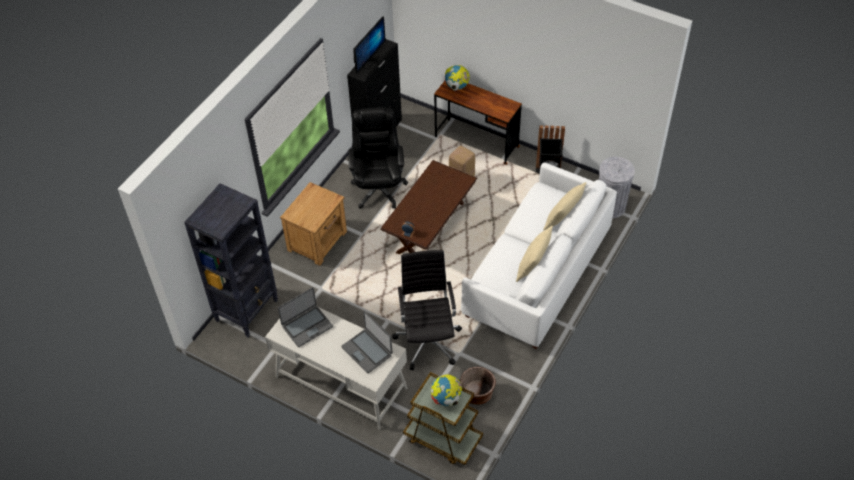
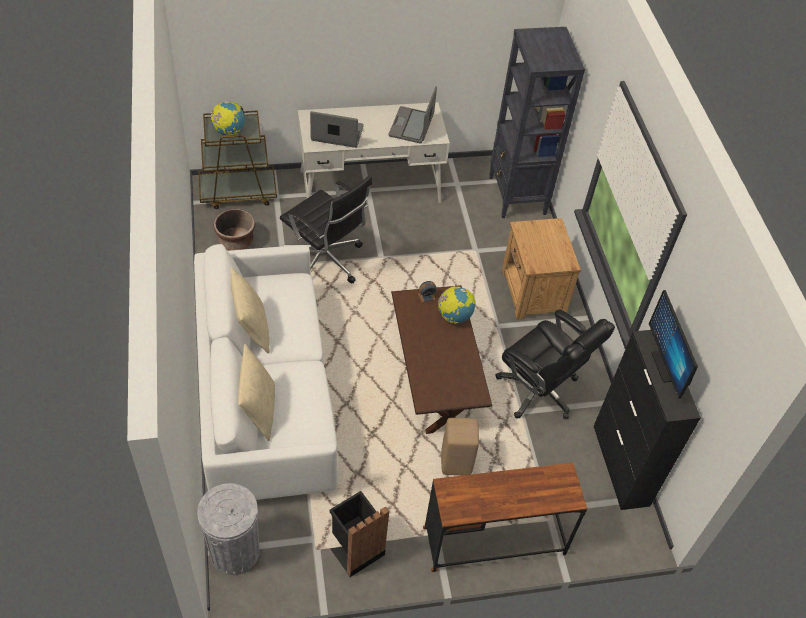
camera: 135 degrees right, 0 degrees up
(456, 87) = (556, 495): globe -> globe (454, 316)

